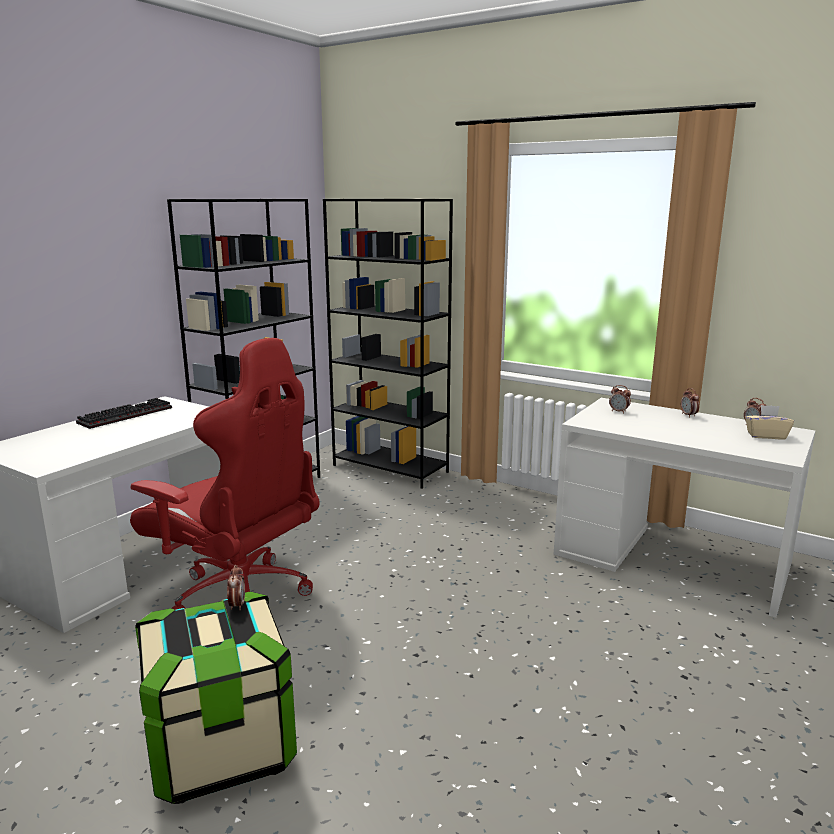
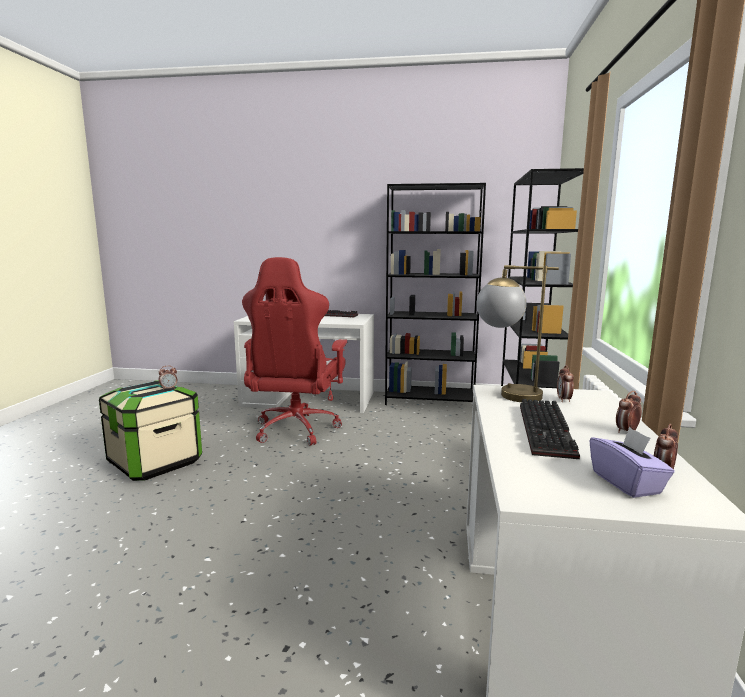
camera: 65 degrees right, 5 degrees down
(595, 421) = (506, 394): none -> table lamp
(682, 430) = (548, 431): none -> keyboard
(766, 435) = (626, 483): beige tissue box -> purple tissue box

